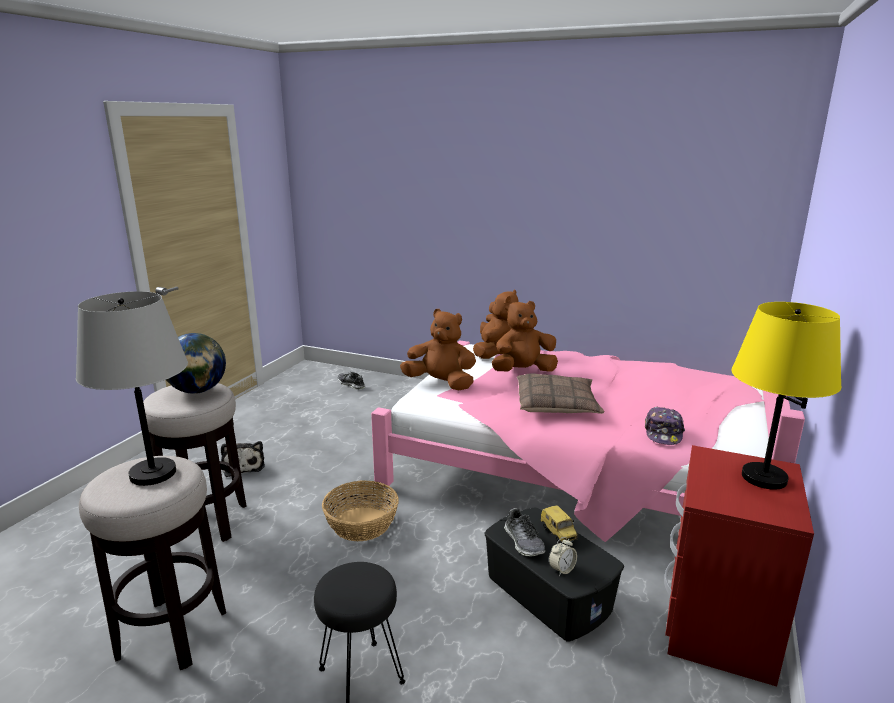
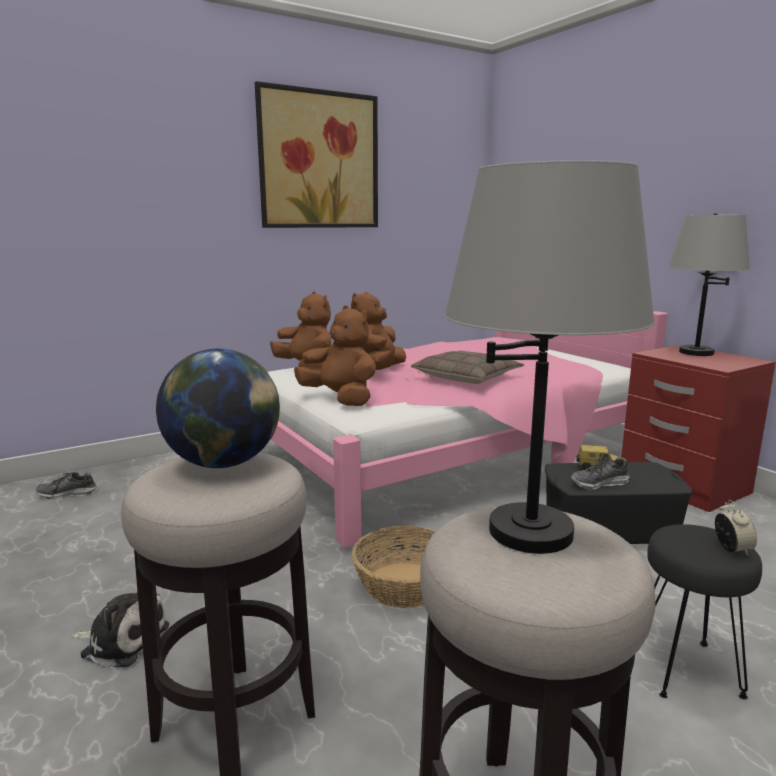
camera: 55 degrees left, 5 degrees down
(441, 383) = (340, 399): brown plush toy -> brown plush toy turned 75 degrees clockwise
(524, 542) = (599, 483): shoe -> shoe turned 150 degrees clockwise
(561, 569) = (651, 483): alarm clock -> alarm clock (732, 549)
(578, 168) = (319, 160): none -> picture
(663, 433) = (559, 369): cap -> none
(763, 478) = (696, 352): yellow table lamp -> grey table lamp

